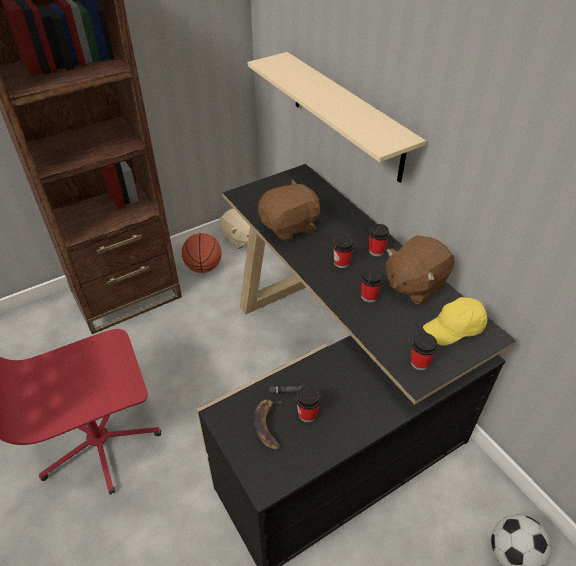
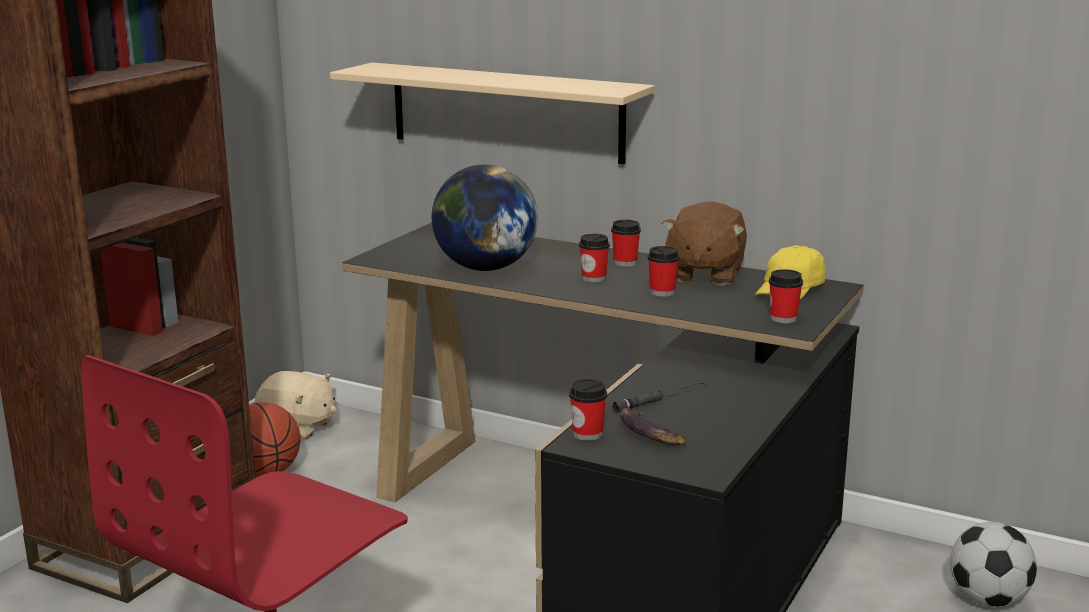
camera: 30 degrees left, 25 degrees down
(290, 227) = (485, 268): brown plush toy -> globe
(307, 414) = (686, 414): cup -> cup (587, 434)

